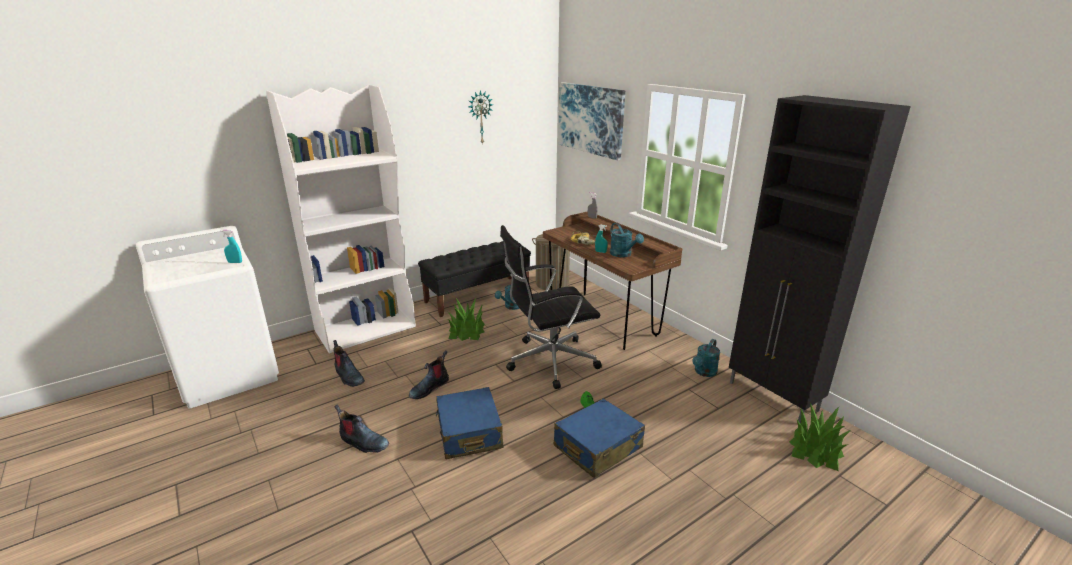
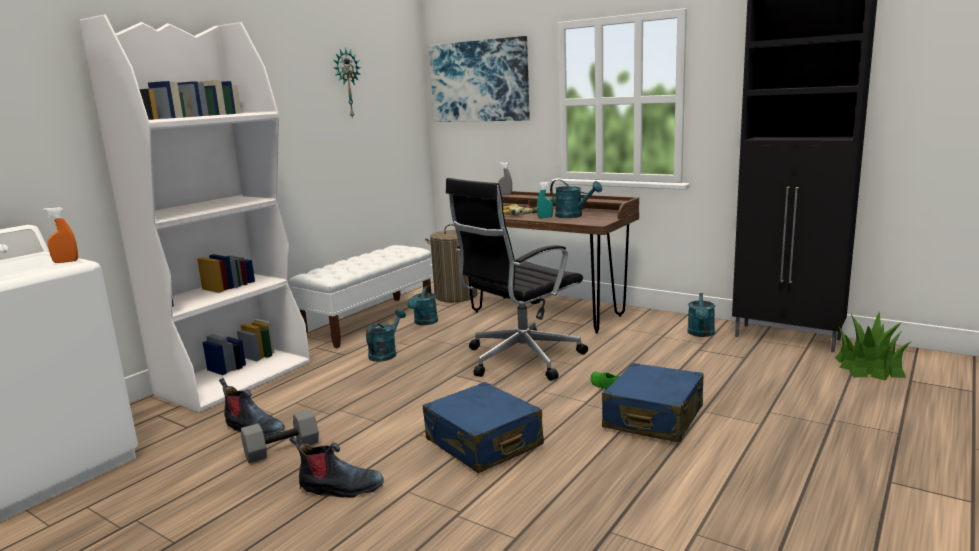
camera: 20 degrees left, 10 degrees down
(235, 262) = (66, 261): turquoise spray bottle -> orange spray bottle
(353, 398) = (282, 448): none -> grey dumbbell
(429, 388) = (386, 414): boot -> none
(466, 331) = (385, 353): potted plant -> turquoise watering can
(478, 296) = (370, 321): black bench -> white bench

